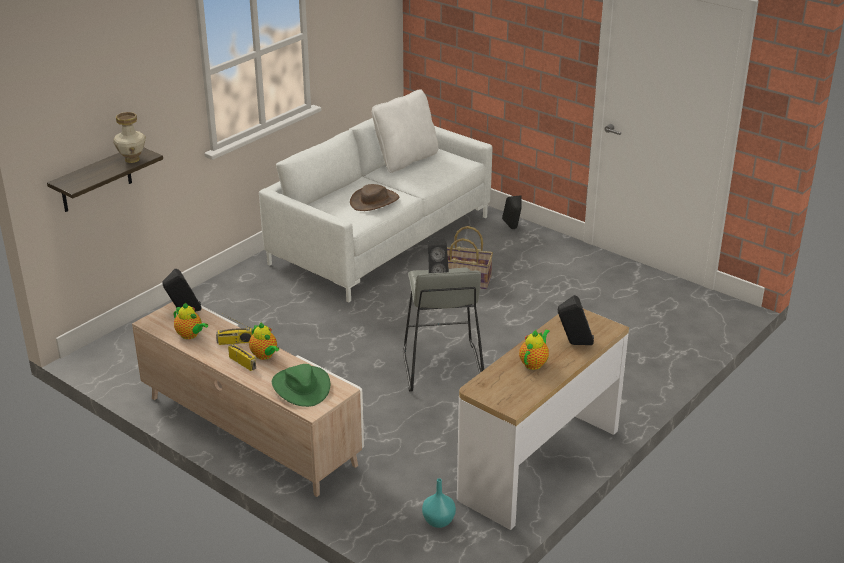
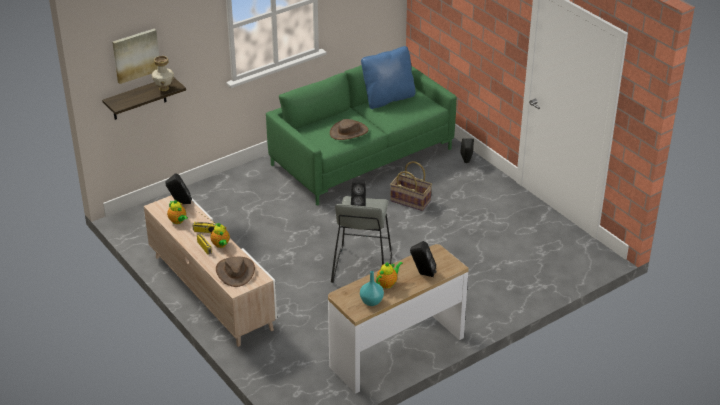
camera: 15 degrees right, 5 degrees up
(88, 114) = (135, 55): none -> picture
(301, 387) = (235, 272): green hat -> brown hat
(381, 240) = (362, 157): white sofa -> green sofa
(406, 160) = (388, 99): white pillow -> blue pillow
(439, 521) = (311, 378): turquoise vase -> turquoise vase (372, 301)

